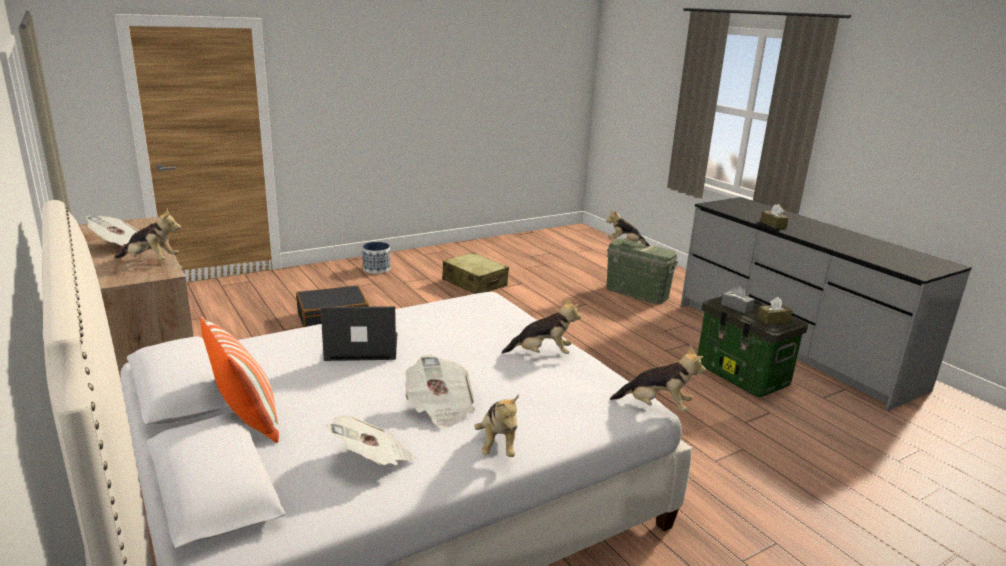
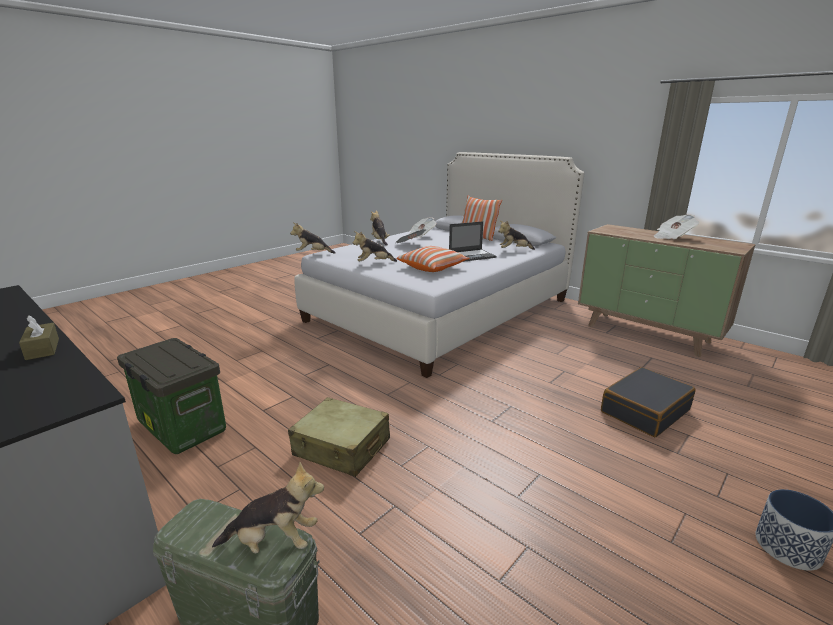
camera: 165 degrees right, 0 degrees up
(151, 261) = (628, 234): plush toy -> plush toy (514, 250)
(457, 328) = (432, 268): none -> pillow
(474, 283) = (581, 549): beige suitcase -> beige suitcase (342, 448)
(736, 307) = (183, 359): grey tissue box -> none
(773, 319) = (156, 350): brown tissue box -> none

